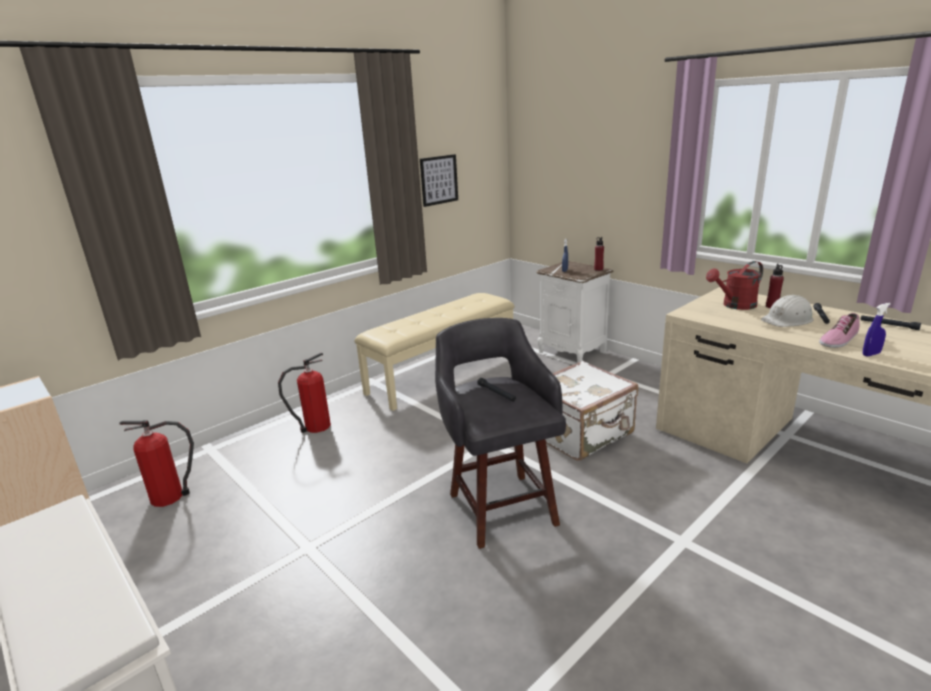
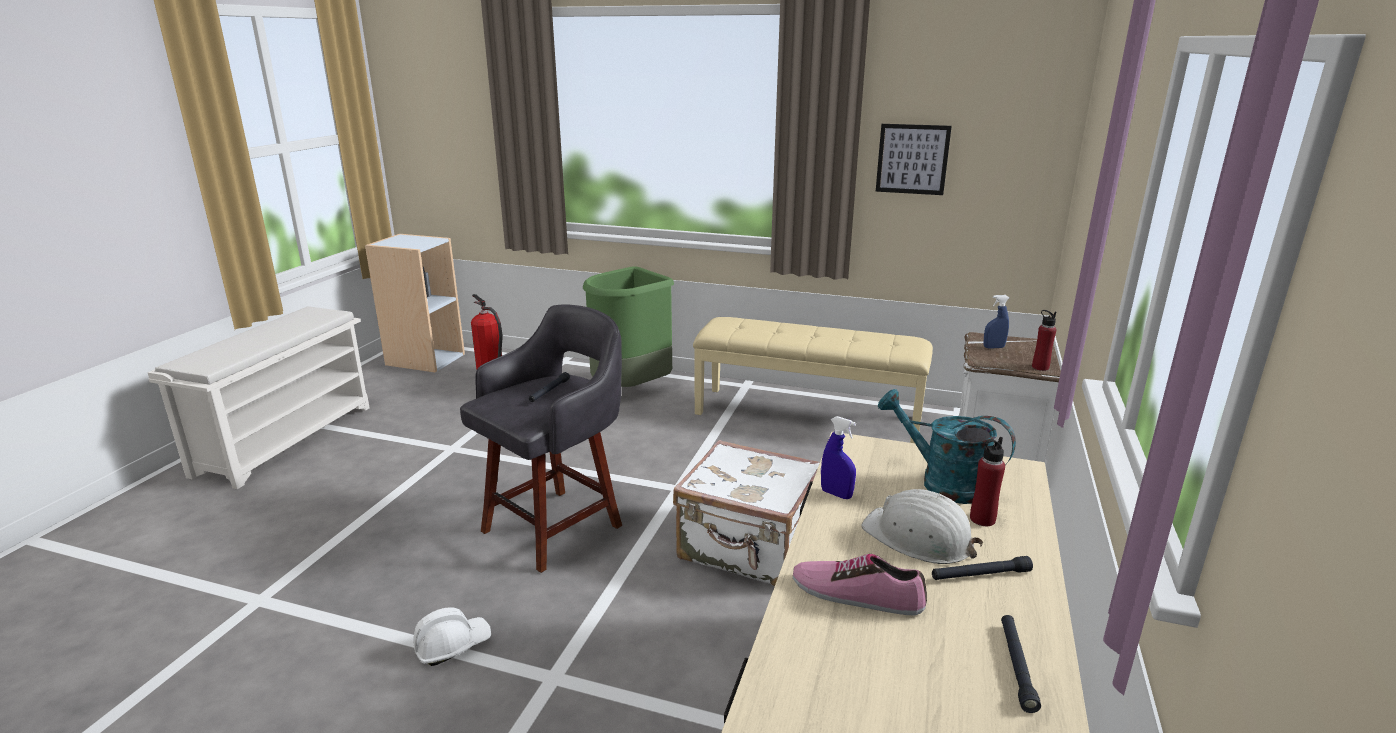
camera: 60 degrees right, 0 degrees up
(315, 427) = (631, 389): fire extinguisher -> green trash can
(630, 587) = (452, 645): none -> white hard hat
(735, 306) = (942, 483): red watering can -> turquoise watering can
(871, 354) = (801, 630): blue spray bottle -> blue spray bottle (836, 494)

